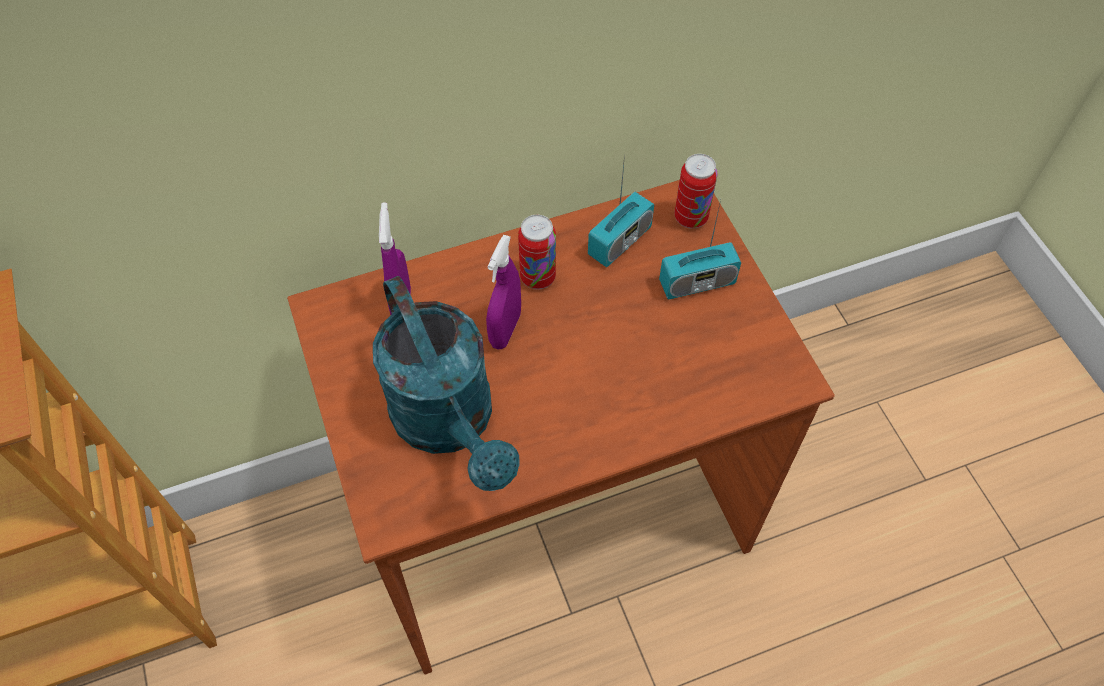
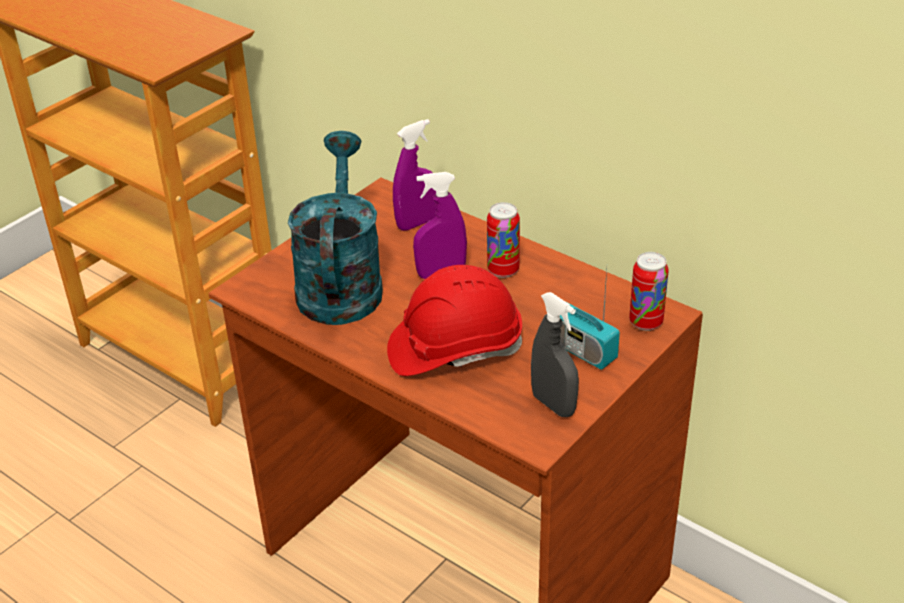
camera: 60 degrees right, 20 degrees down
(451, 423) = (340, 283): turquoise watering can -> turquoise watering can turned 150 degrees clockwise
(620, 241) = (580, 295): radio -> none
(628, 377) = (454, 348): none -> red hard hat
(756, 343) = (553, 405): none -> grey spray bottle

